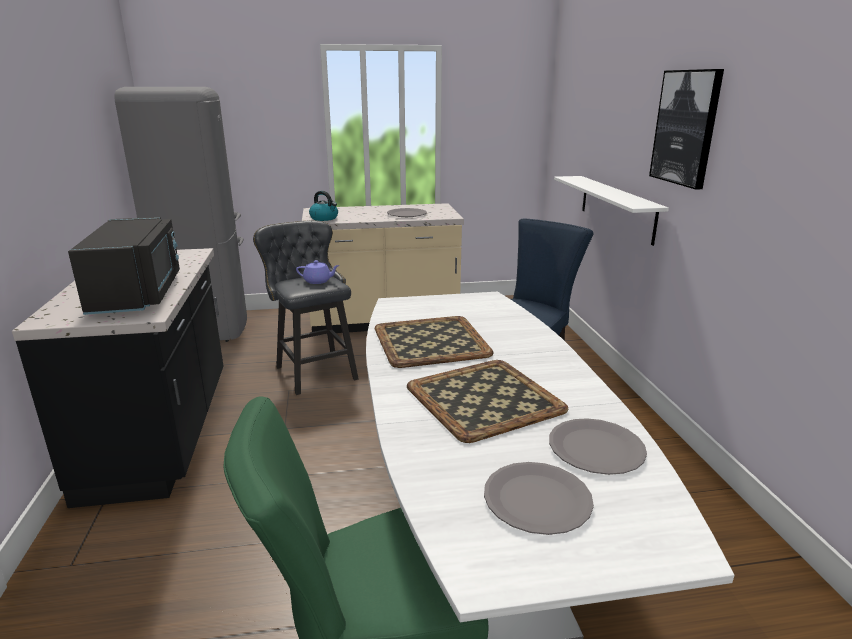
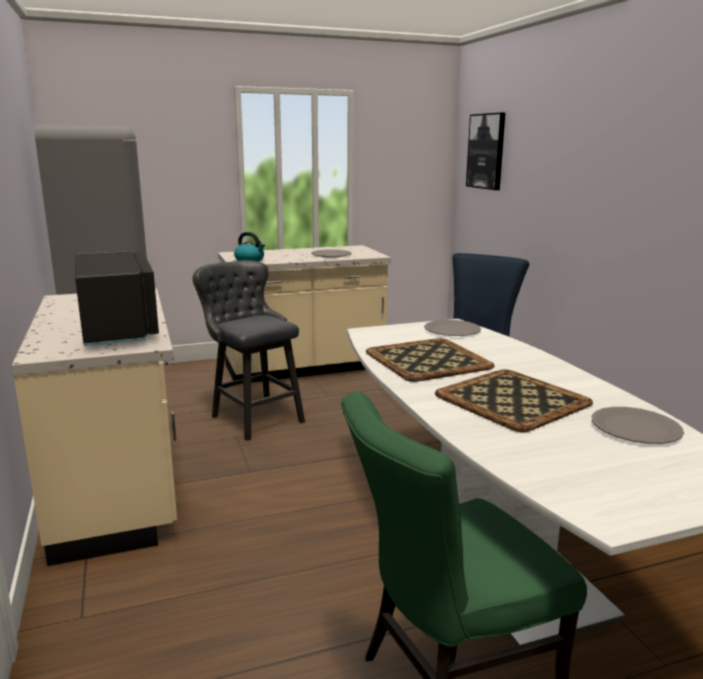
camera: 10 degrees left, 5 degrees down
(163, 433) = (118, 487): black counter -> beige counter
(318, 281) = (263, 320): purple teapot -> none
(537, 499) = (614, 466): grey plate -> grey plate (452, 330)
(616, 207) = (543, 240): white shelf -> none
(686, 127) = (619, 161): picture -> picture (486, 151)

